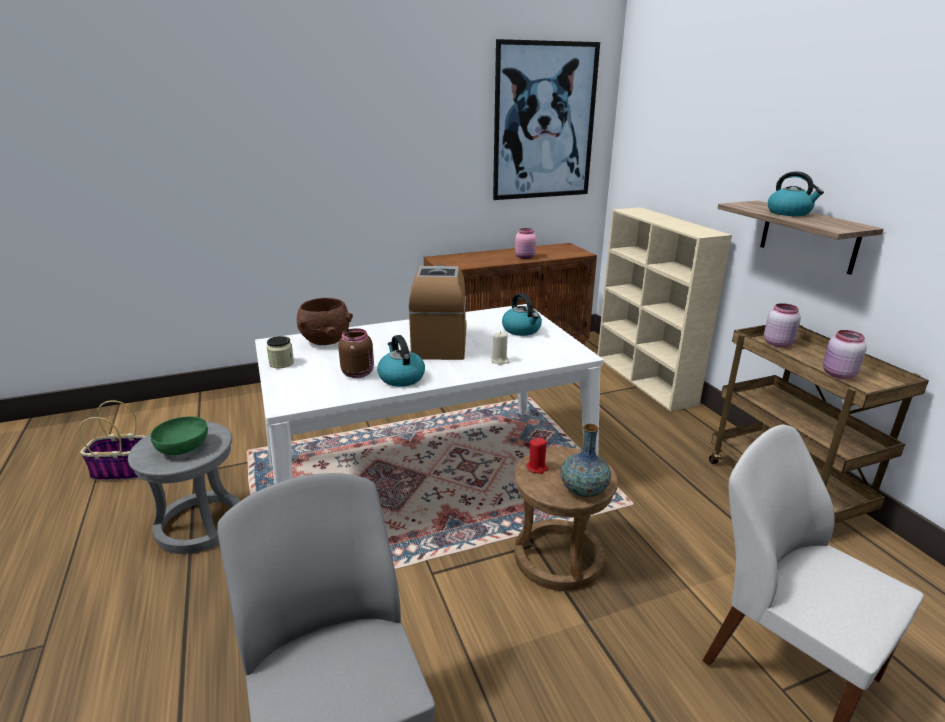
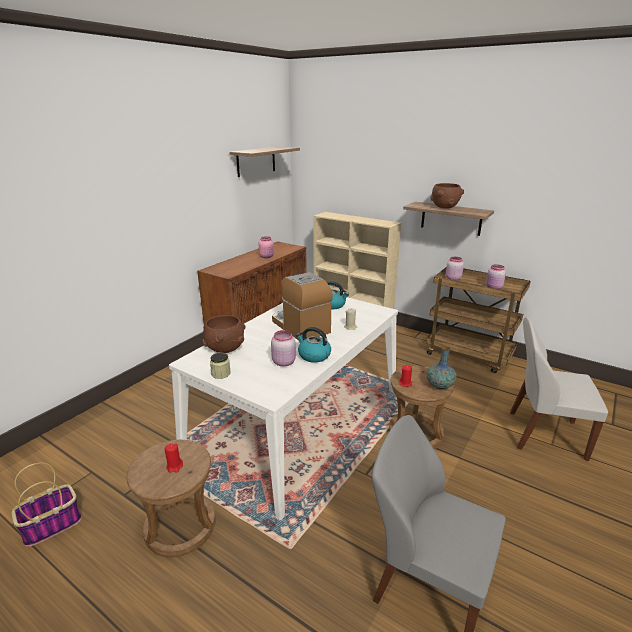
camera: 35 degrees left, 0 degrees up
(183, 447) = (174, 466): green bowl -> red candle
(200, 525) = (180, 527): grey stool -> brown stool
(358, 373) = (283, 362): brown jar -> pink jar
(544, 122) = (256, 161): picture -> shelf
(789, 213) = (444, 207): kettle -> brown bowl

